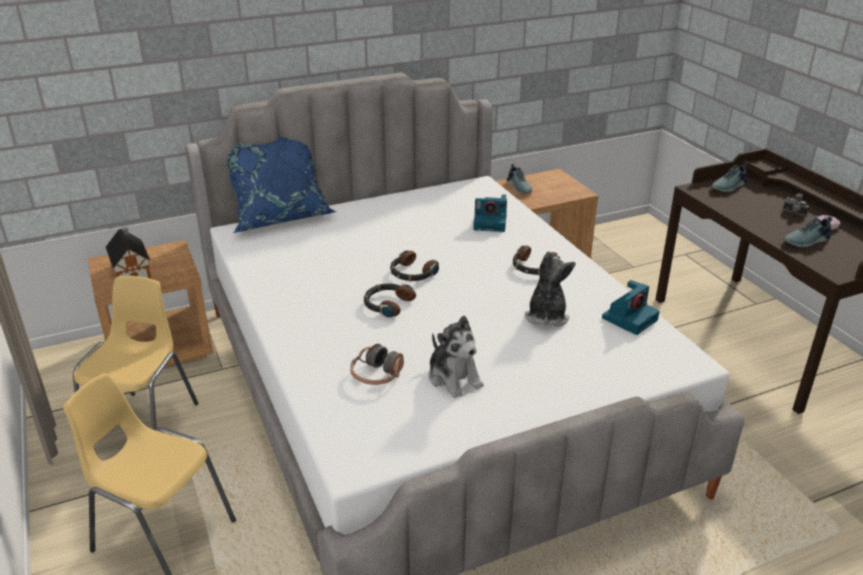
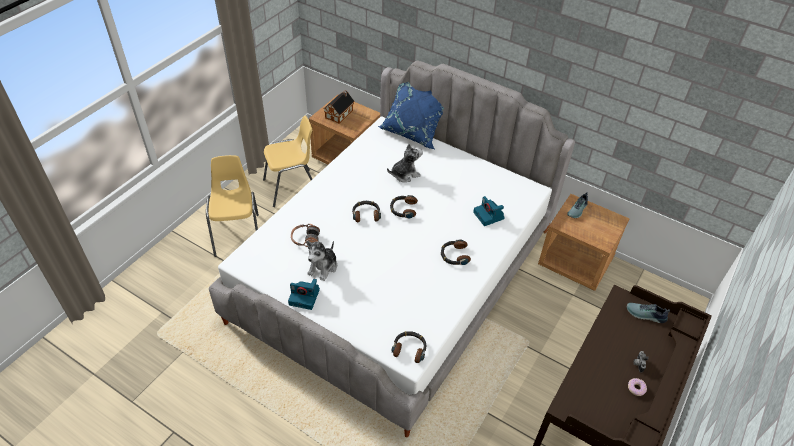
camera: 55 degrees right, 15 degrees up
(546, 316) = (406, 281): plush toy -> plush toy (405, 174)
(630, 318) = (435, 318): camera -> camera (305, 297)
(669, 356) = (409, 348): none -> headphones
(807, 241) = (597, 381): shoe -> none

